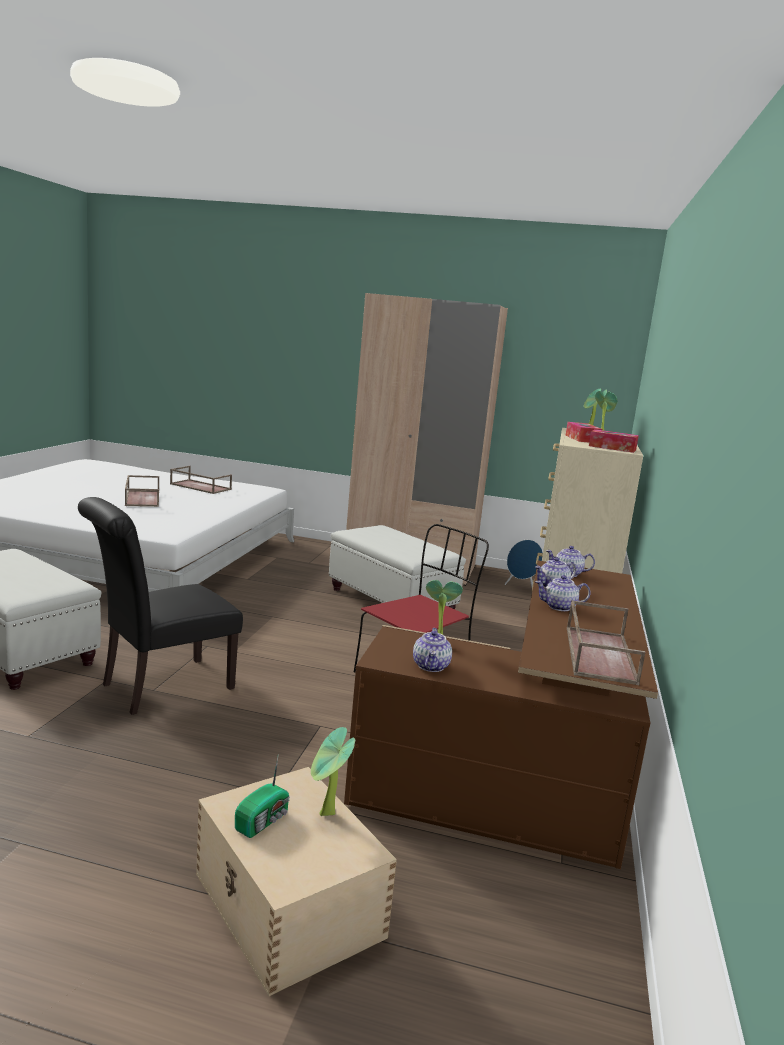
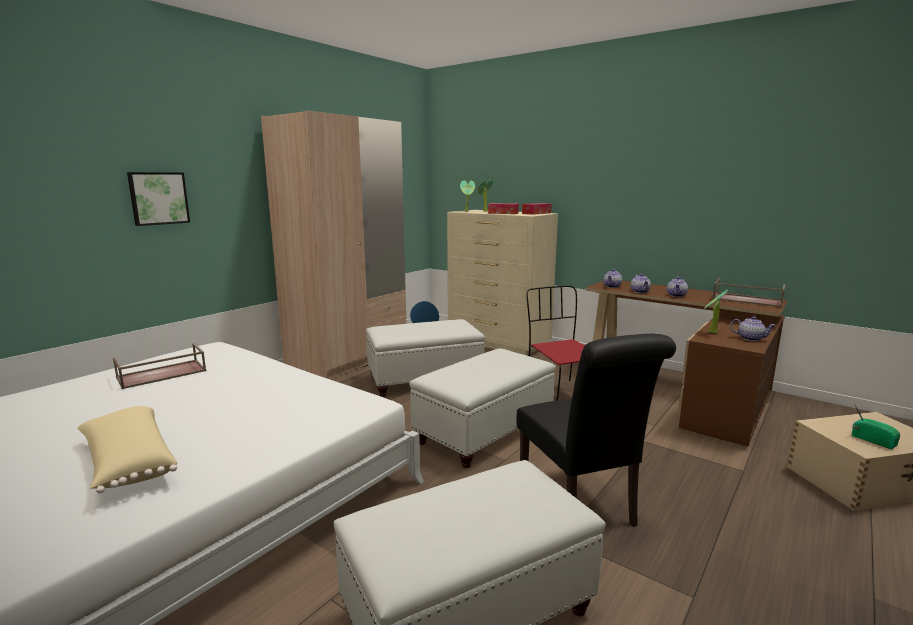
camera: 65 degrees left, 0 degrees up
(65, 499) = (128, 463): none -> beige pillow
(141, 498) = (191, 408): brown tray -> none
(284, 363) = (158, 198): none -> picture
(286, 639) = (485, 432): none -> white ottoman
(326, 815) = (850, 422): potted plant -> none

